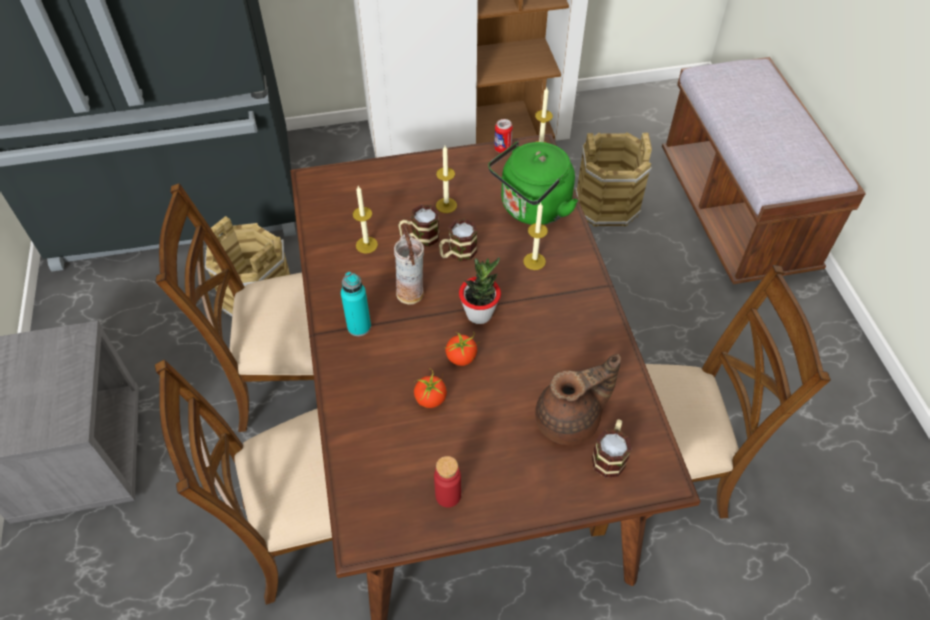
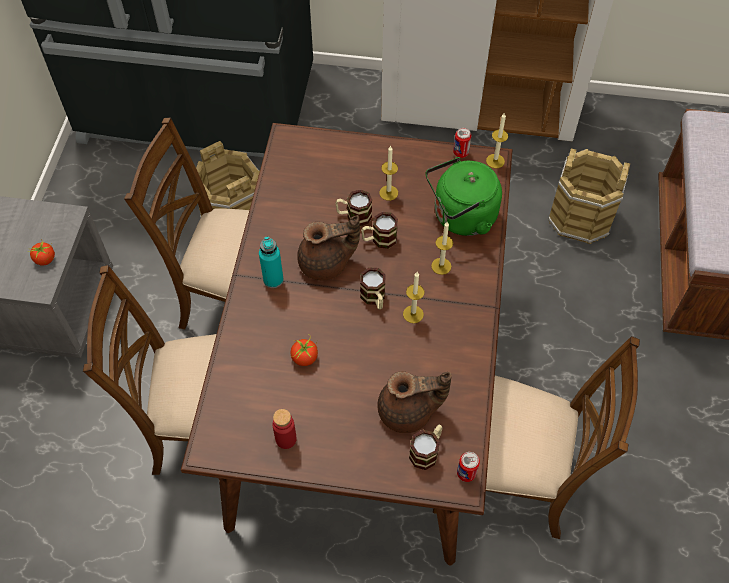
camera: 20 degrees right, 5 degrees up
(366, 245) = (307, 210): candle -> candle (413, 314)
(411, 293) = (326, 264): vase -> brown teapot
(461, 357) = (344, 331): tomato -> tomato (45, 259)
(479, 314) = (374, 298): potted plant -> mug
(662, 465) = (466, 473): none -> can

